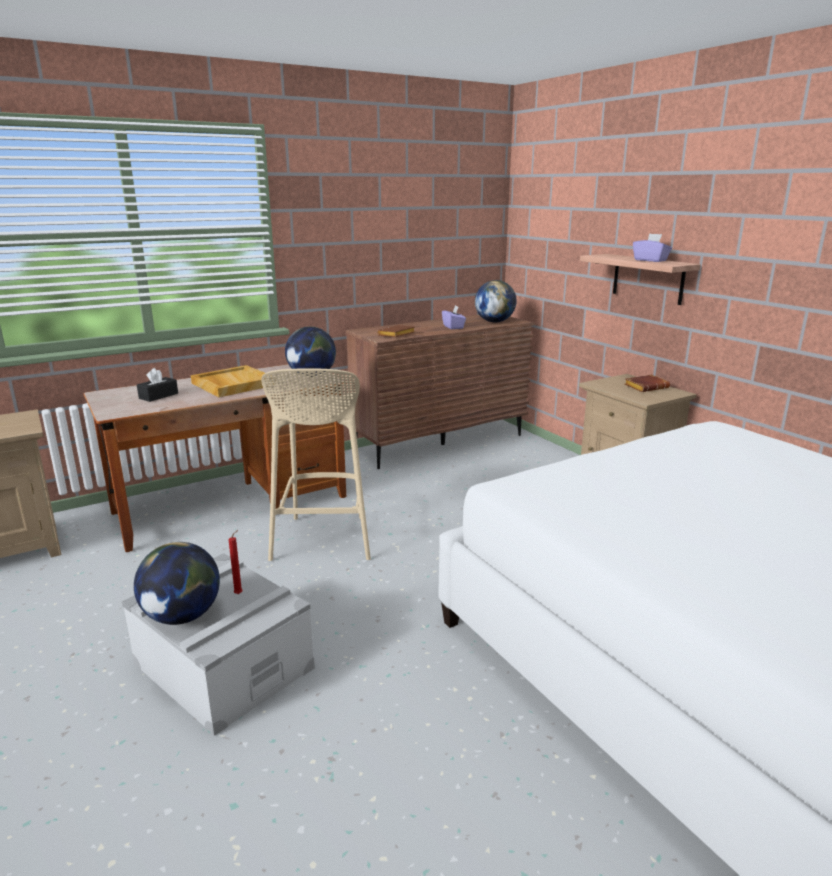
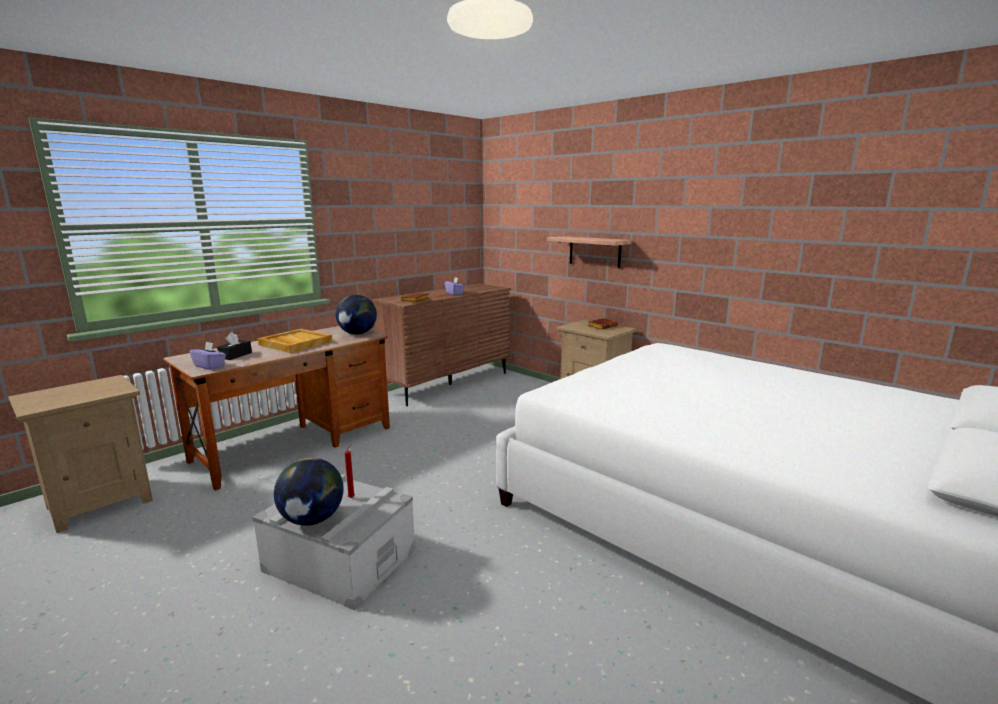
camera: 15 degrees left, 5 degrees down
(323, 540) = (384, 460): beige stool -> none
(494, 322) = (482, 289): globe -> none
(650, 260) = (597, 238): purple tissue box -> purple tissue box (210, 366)

